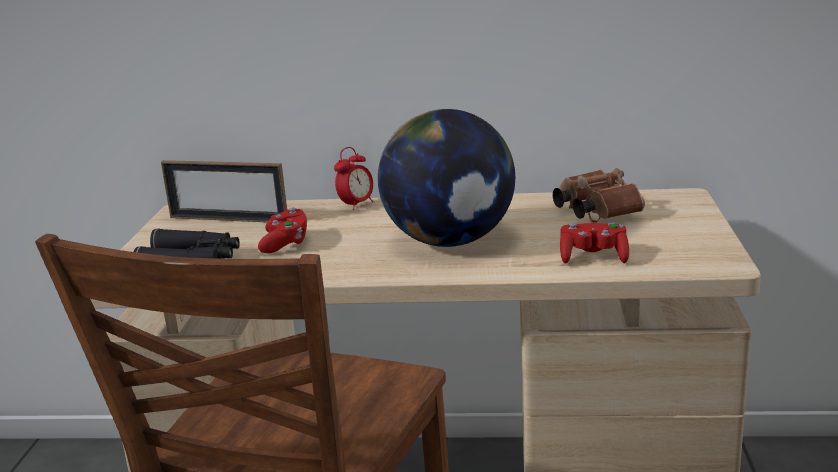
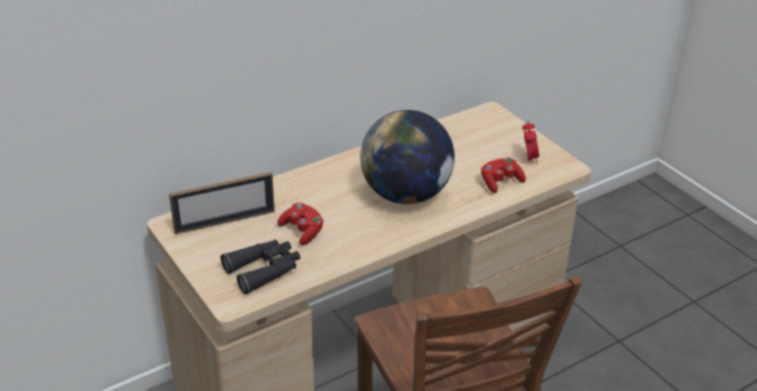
camera: 40 degrees left, 15 degrees up
(356, 205) = (299, 179): alarm clock -> alarm clock (529, 159)
(594, 212) = (457, 141): brown binoculars -> none

